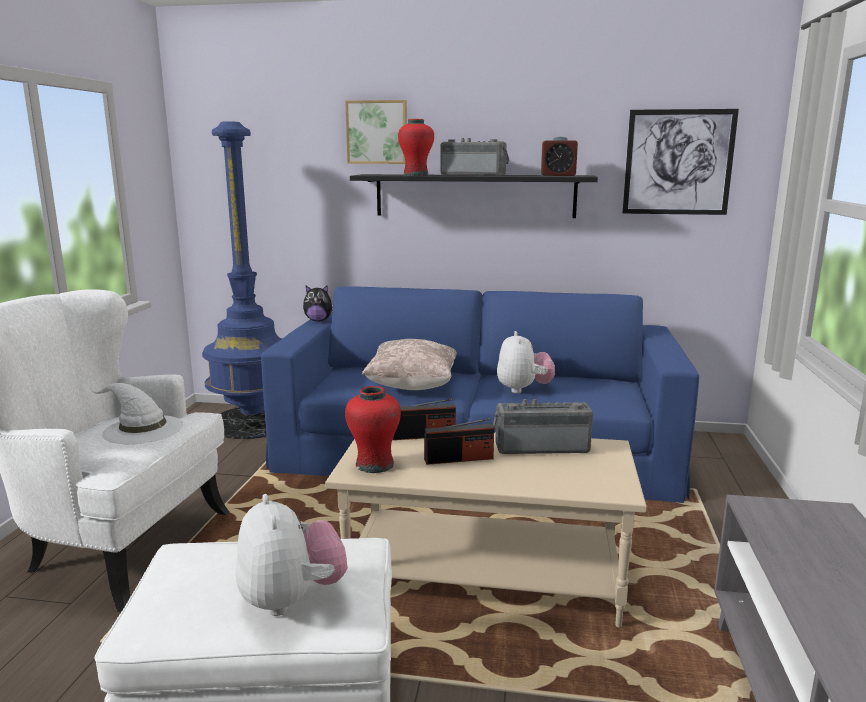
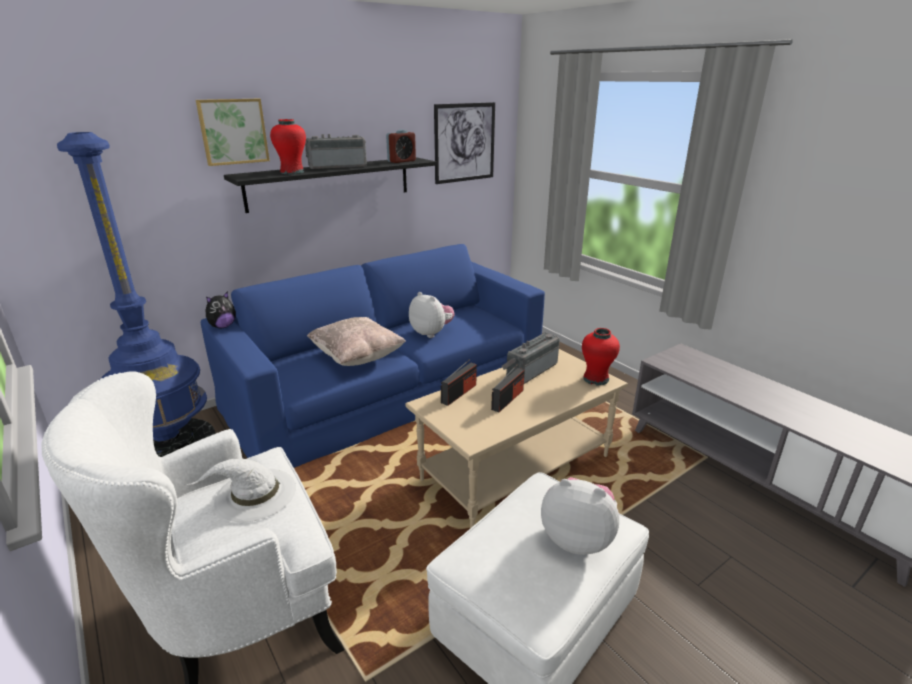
camera: 45 degrees left, 10 degrees up
(374, 465) = (473, 428): red vase -> red vase (596, 379)

